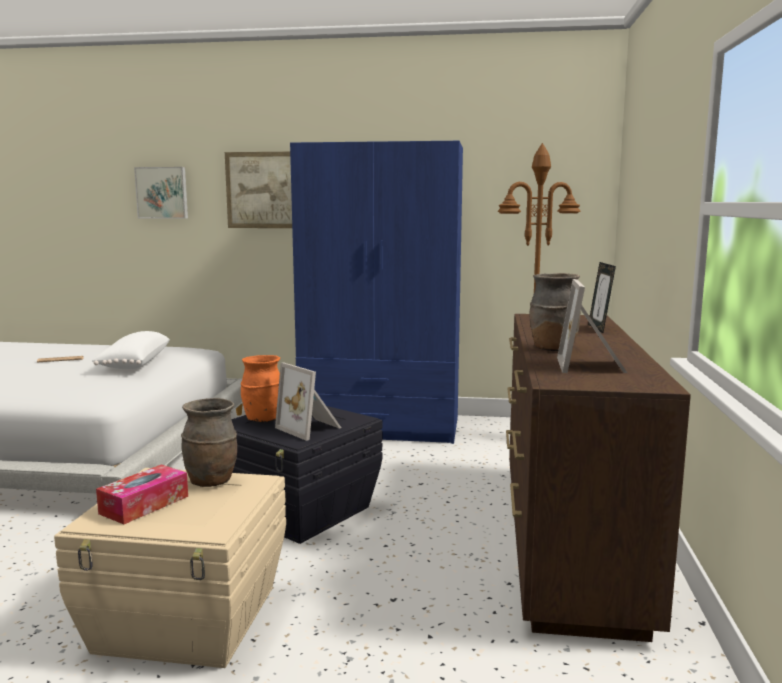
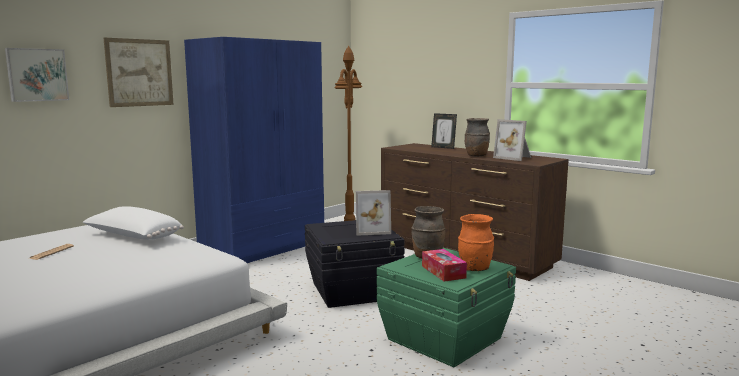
camera: 55 degrees left, 0 degrees up
(188, 620) = (445, 338): beige storage box -> green storage box
(262, 419) = (335, 235): orange vase -> orange vase (474, 269)

